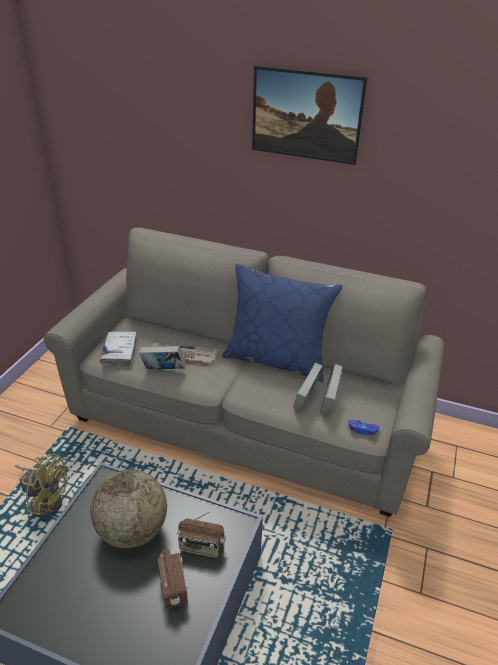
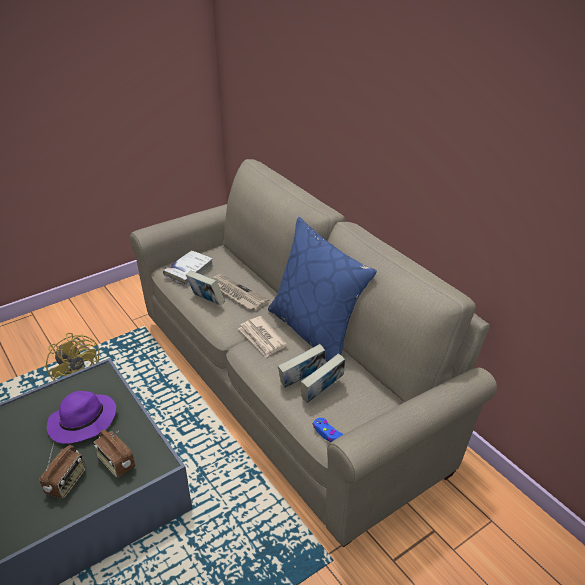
camera: 35 degrees right, 0 degrees up
(133, 530) = (82, 422): globe -> purple hat
(243, 381) = (262, 338): none -> newspaper
(304, 136) = (394, 95): picture -> none

